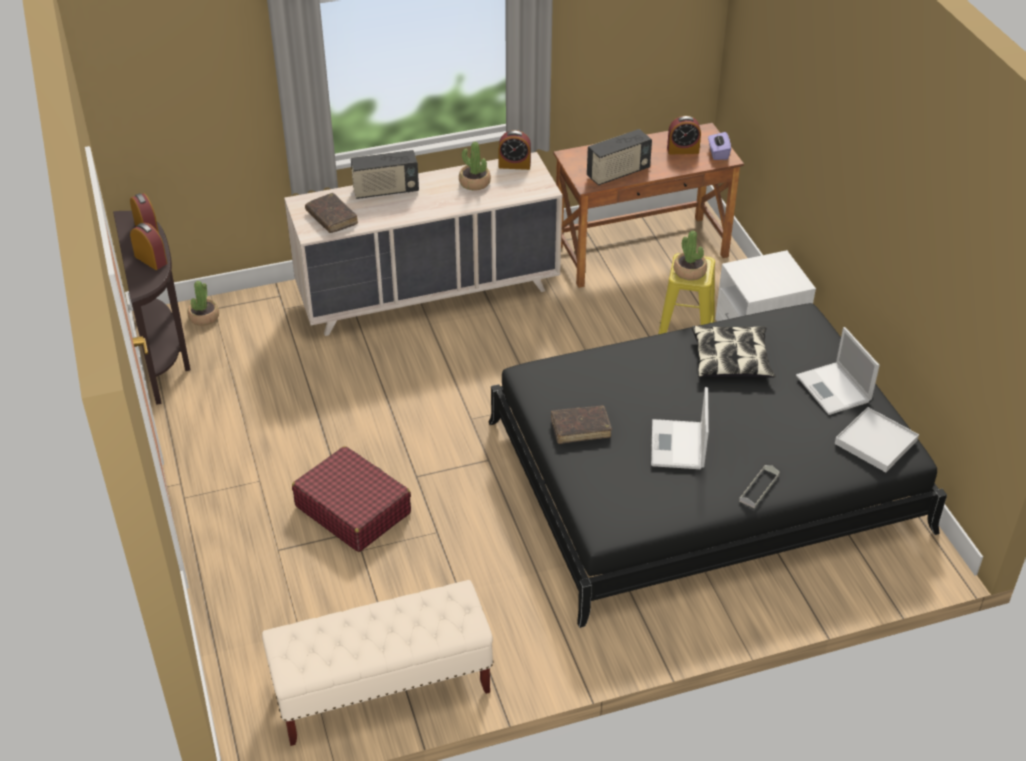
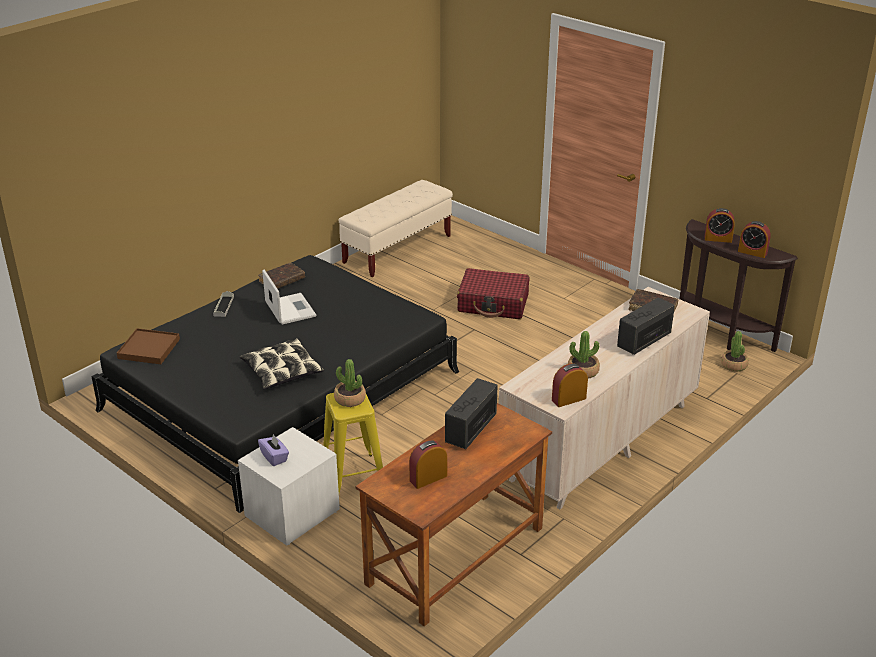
camera: 150 degrees right, 10 degrees down
(580, 428) = (362, 300): brown book -> brown book (282, 281)
(718, 153) = (389, 487): purple tissue box -> purple tissue box (274, 457)
(834, 389) = (191, 373): laptop -> none
(875, 442) = (149, 349): white tray -> brown tray

